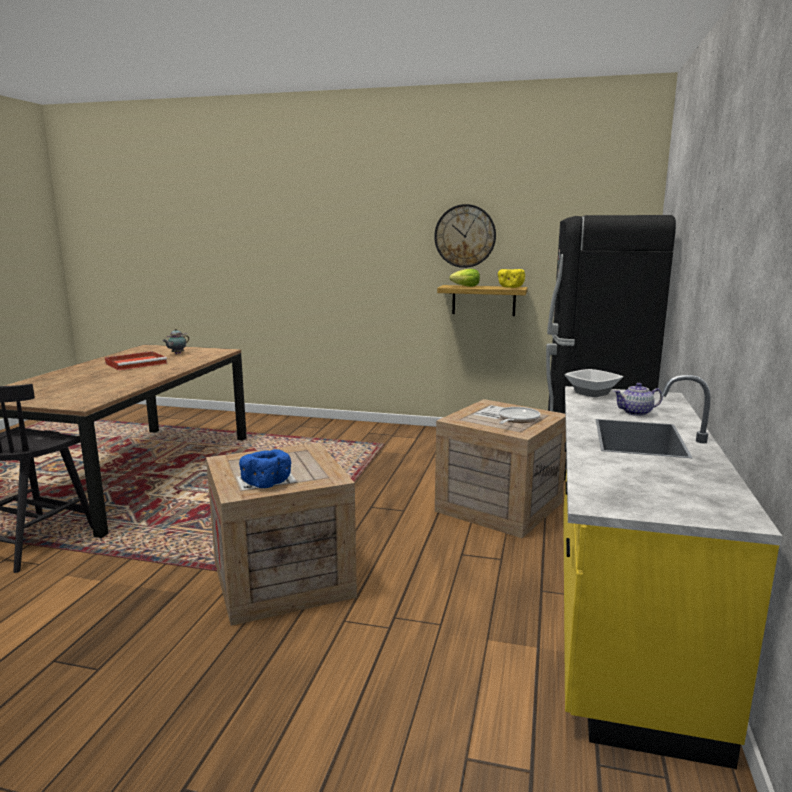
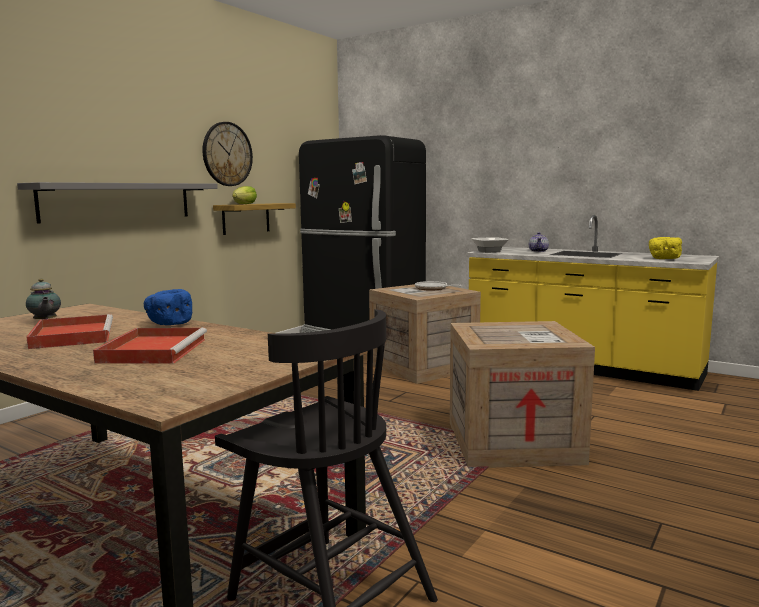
camera: 70 degrees left, 5 degrees down
(94, 379) = (154, 350): none -> red tray
(266, 483) = (550, 336): blue bowl -> blue bowl (169, 324)
(349, 277) = (118, 201): none -> grey shelf
(510, 287) = (274, 203): yellow bowl -> yellow bowl (664, 259)

